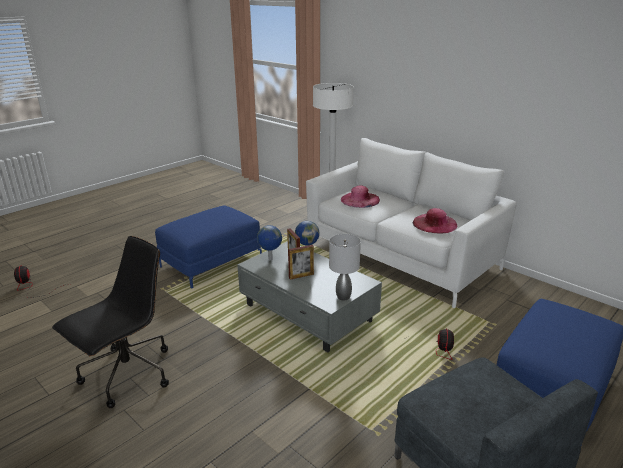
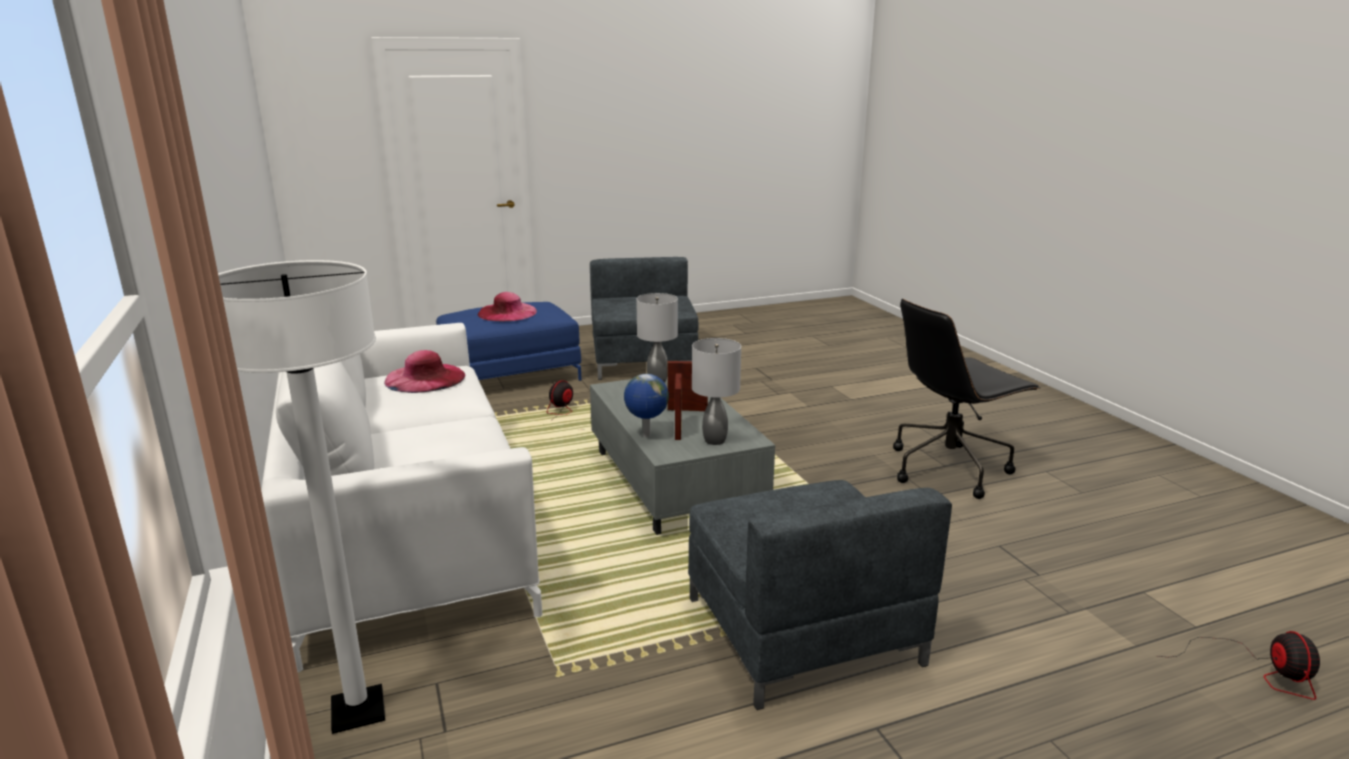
camera: 155 degrees left, 5 degrees down
(211, 262) = (802, 628): blue ottoman -> grey armchair
(270, 259) = (715, 440): globe -> grey table lamp
(360, 199) = (449, 445): pink hat -> pink hat (507, 312)

